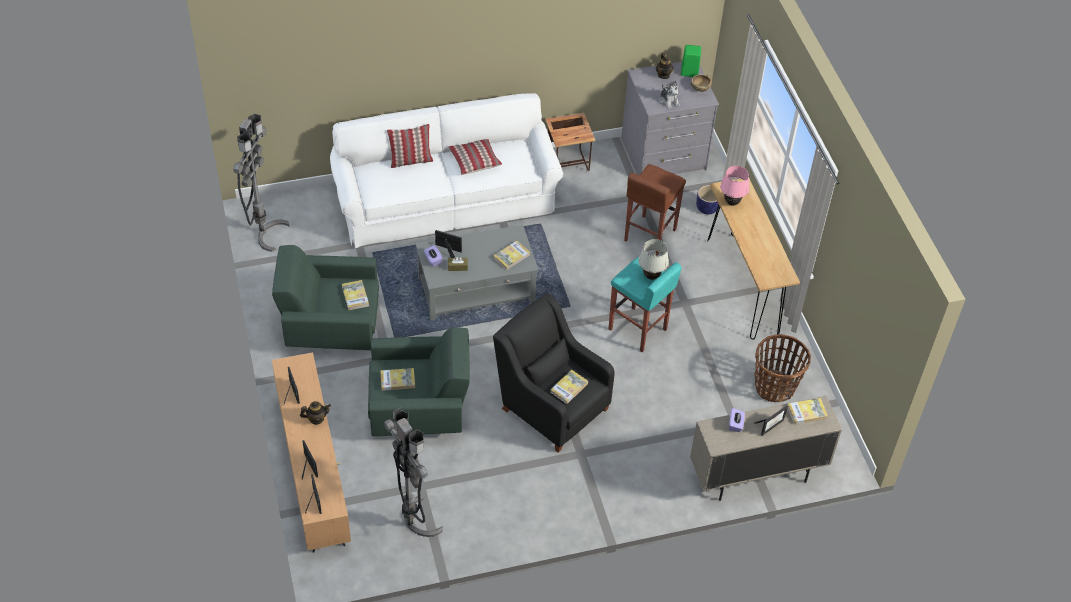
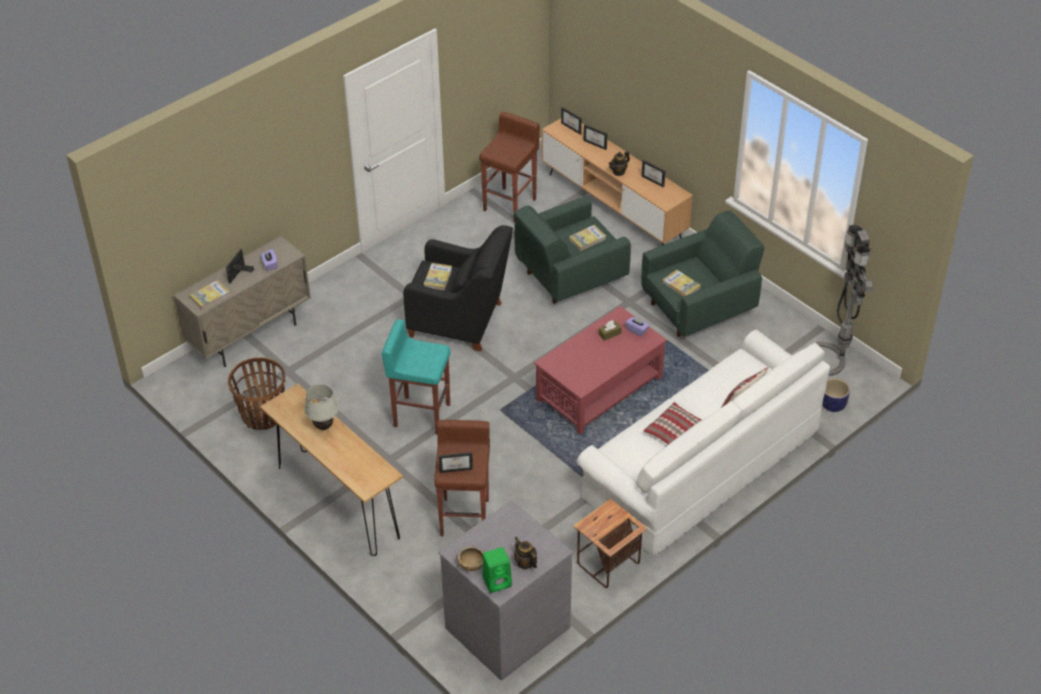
camera: 155 degrees right, 5 degrees down
(413, 523) = (510, 204): grey floor lamp -> brown stool
(447, 250) = (632, 344): picture frame -> picture frame (456, 468)
(477, 289) = (598, 389): grey coffee table -> red coffee table
(511, 256) = (568, 363): book -> none
(651, 276) = (412, 362): white table lamp -> white table lamp (324, 426)
(668, 101) = (498, 529): plush toy -> none
(707, 208) = (419, 577): planter -> planter (833, 405)
(731, 202) = (368, 462): pink table lamp -> none

